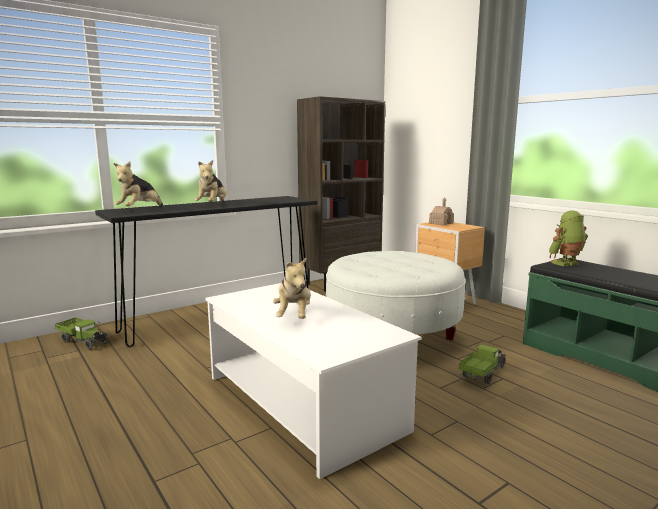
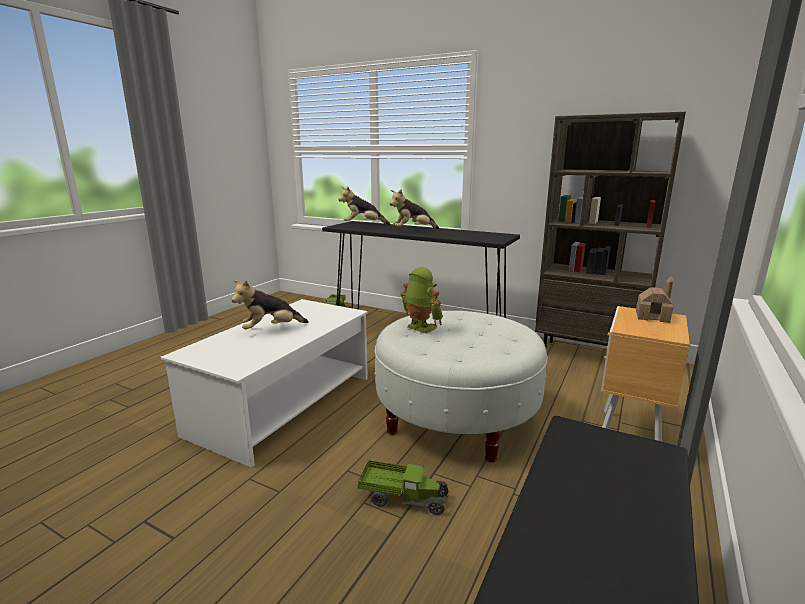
camera: 65 degrees right, 5 degrees up
(566, 264) = (609, 447): toy robot -> toy robot (419, 328)

